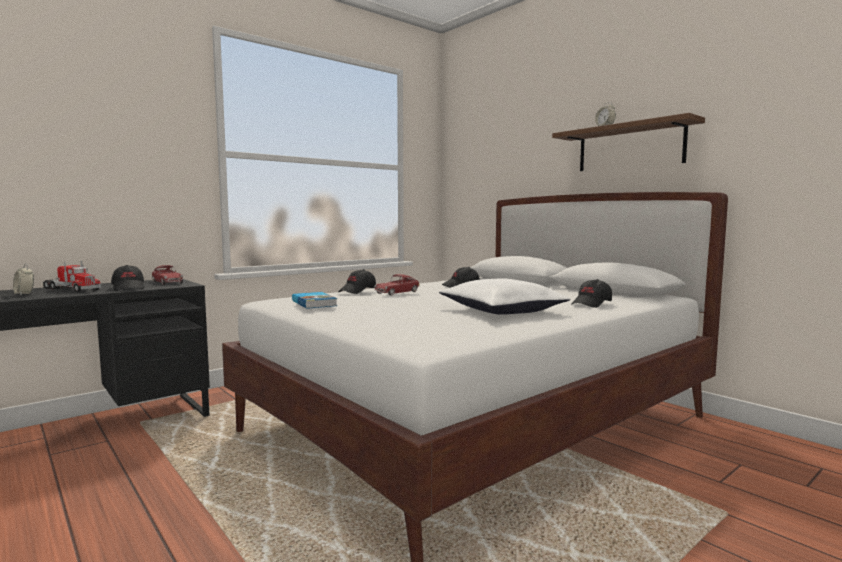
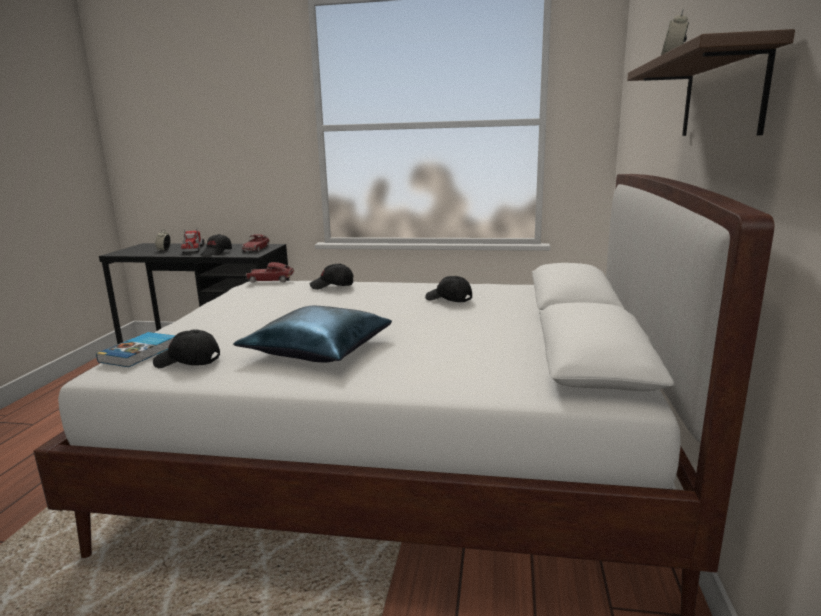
camera: 50 degrees right, 10 degrees up
(315, 303) = (245, 295): book -> book (140, 353)
(397, 292) = (345, 296): toy car -> toy car (271, 280)
(503, 310) = (318, 349): white pillow -> blue pillow
(592, 304) = (437, 372): black cap -> black cap (187, 362)

